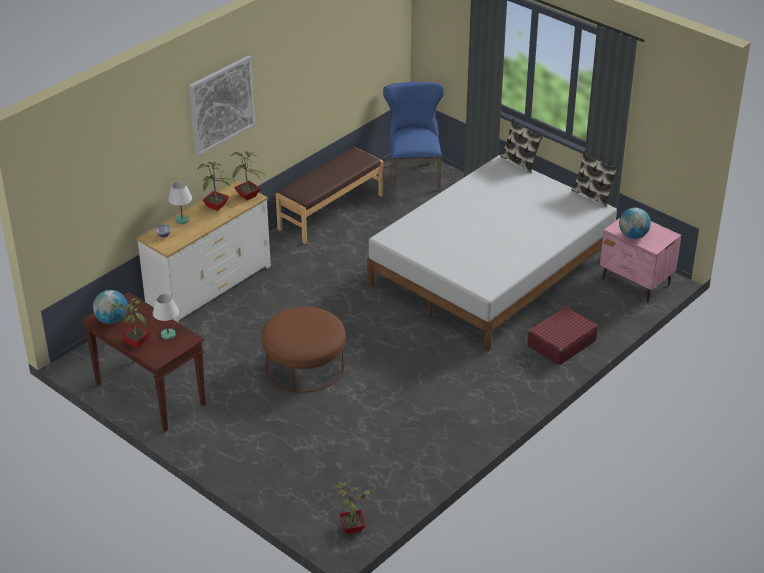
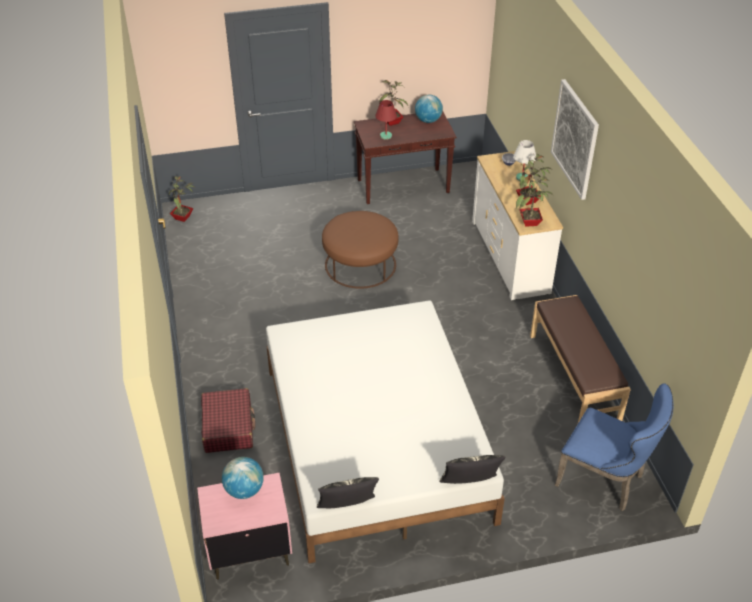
camera: 125 degrees right, 5 degrees up
(168, 335) = (385, 136): white table lamp -> red table lamp

